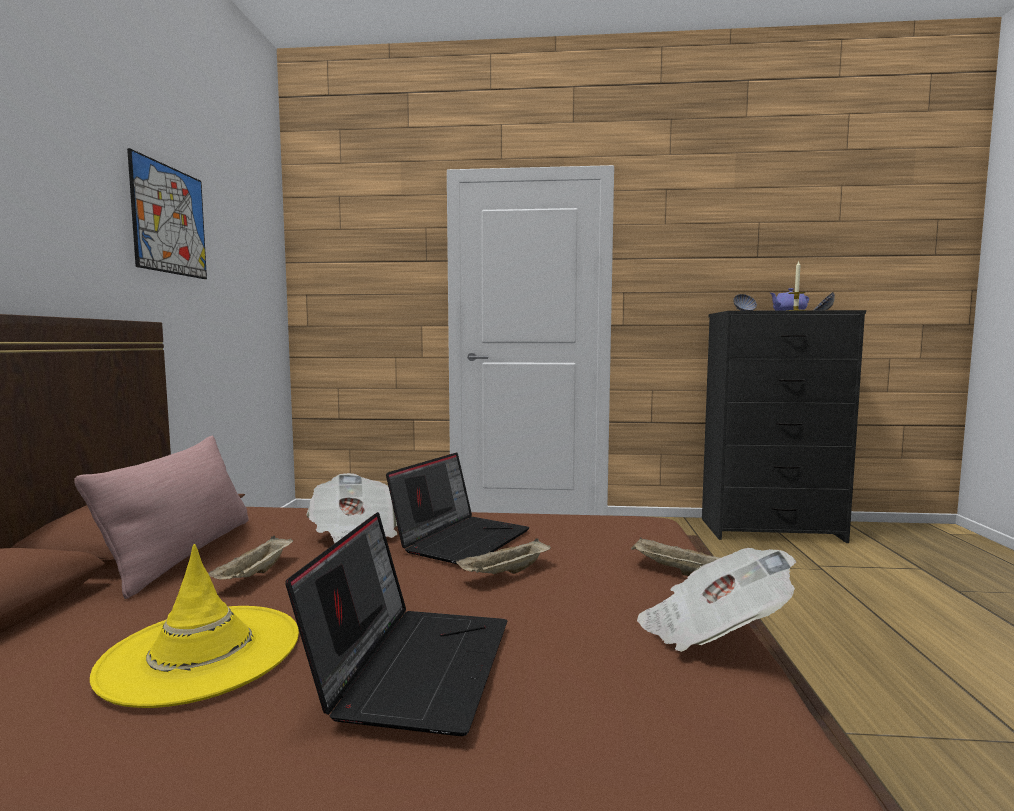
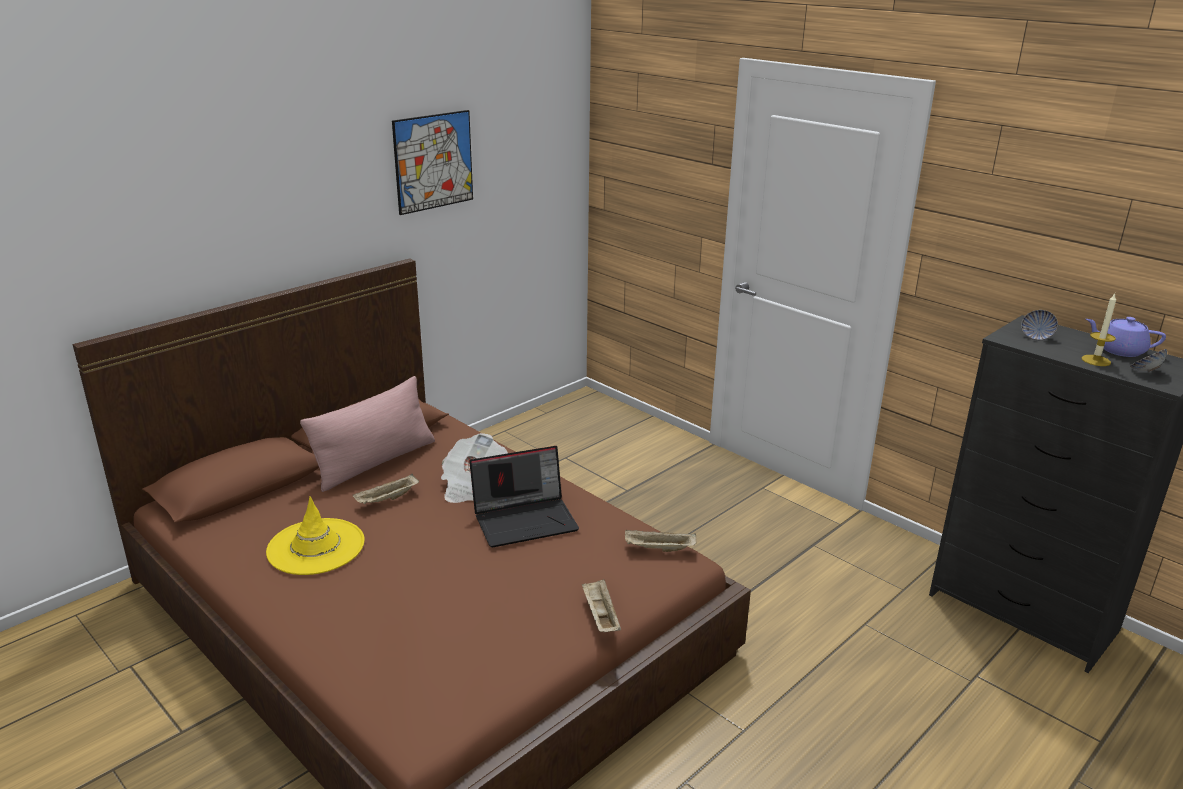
camera: 40 degrees right, 20 degrees up
(413, 664) = (374, 599): laptop -> none
(505, 573) = (503, 563): beige tray -> beige tray (658, 549)
(711, 632) = (529, 662): newspaper -> none

